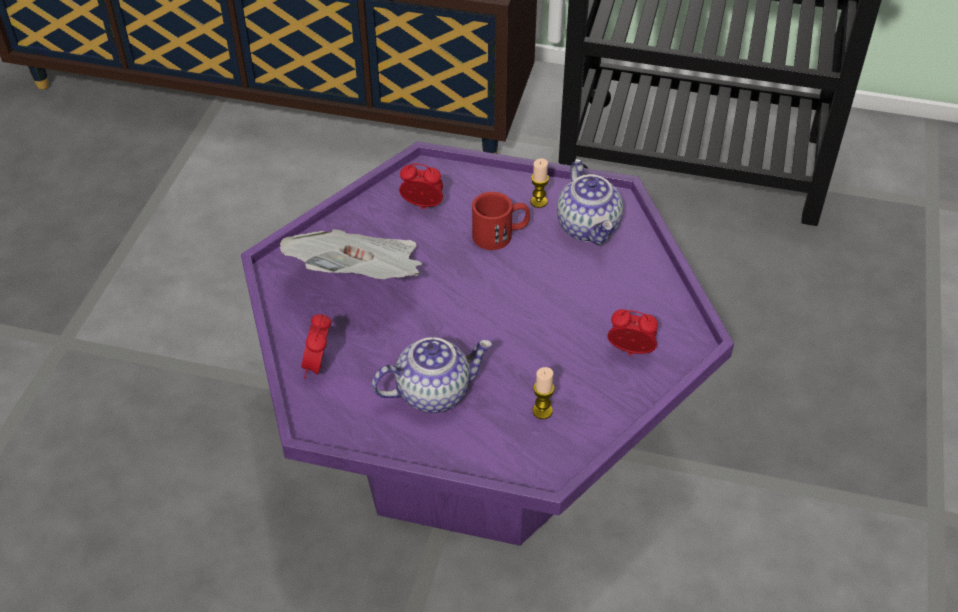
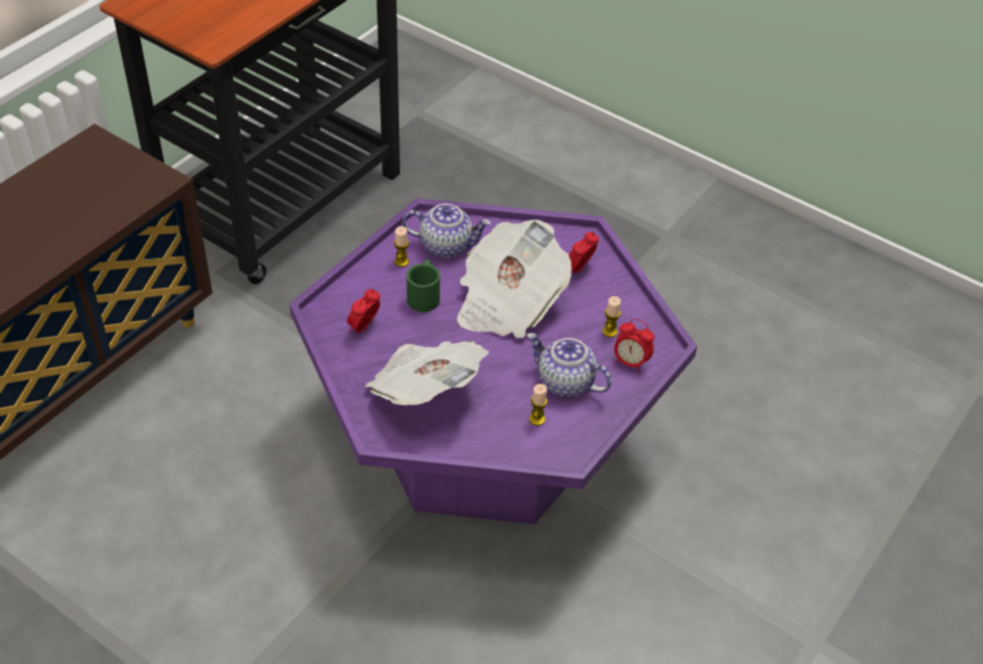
camera: 70 degrees left, 0 degrees up
(318, 366) = (506, 441): alarm clock -> alarm clock (630, 362)
(364, 383) = (537, 419): none -> candle
(433, 392) = (564, 382): teapot -> teapot turned 60 degrees counterclockwise
(500, 235) = (424, 294): red mug -> green mug
(533, 304) = (507, 302): none -> newspaper

